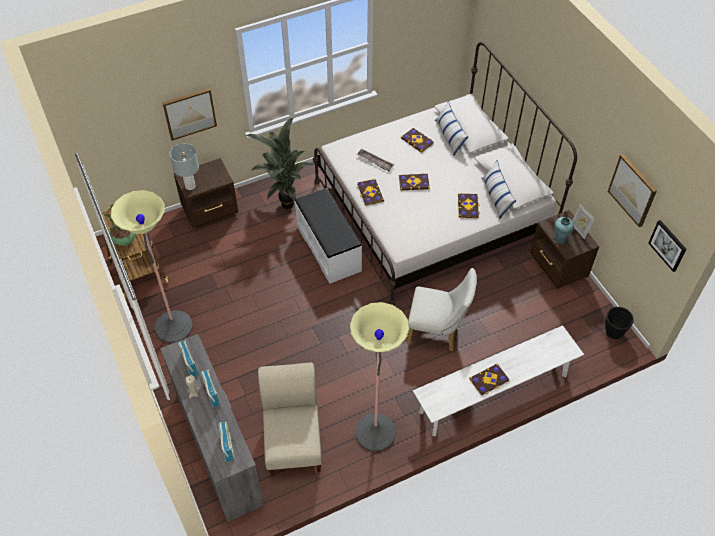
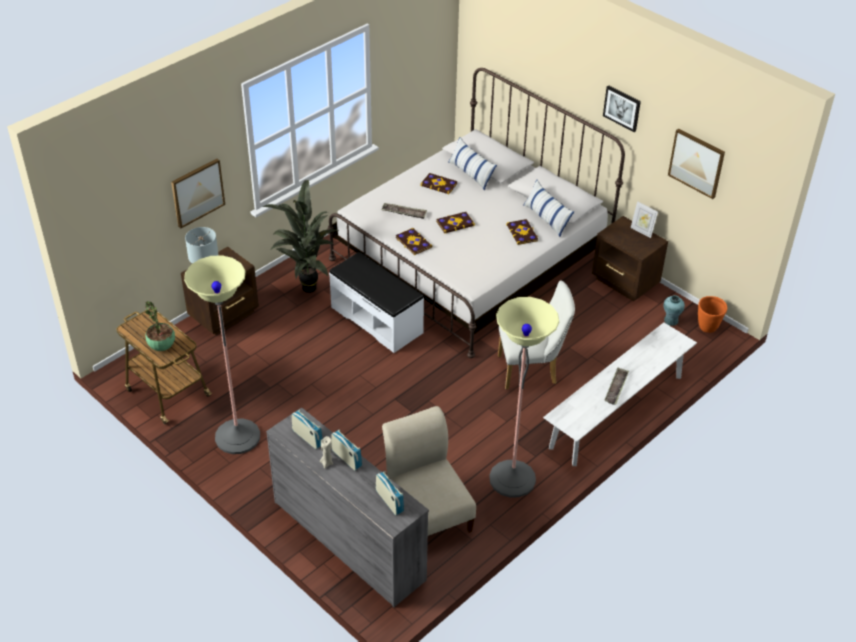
camera: 20 degrees left, 10 degrees down
(489, 380) = (616, 388): book -> tray
(560, 238) = (627, 242): turquoise vase -> turquoise vase (671, 321)
(613, 333) = (707, 328): black planter -> orange planter
(668, 245) = (749, 205): picture -> picture (622, 108)

